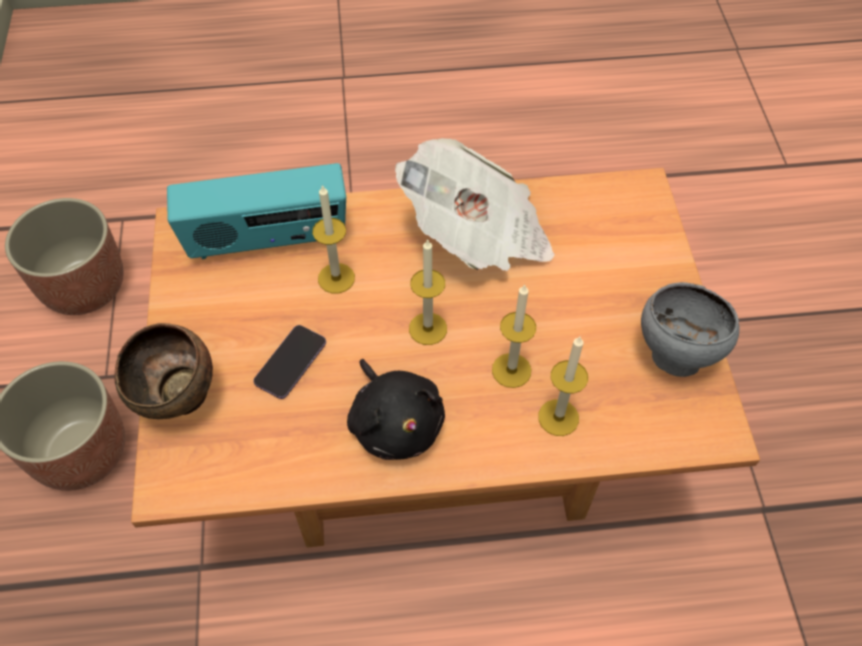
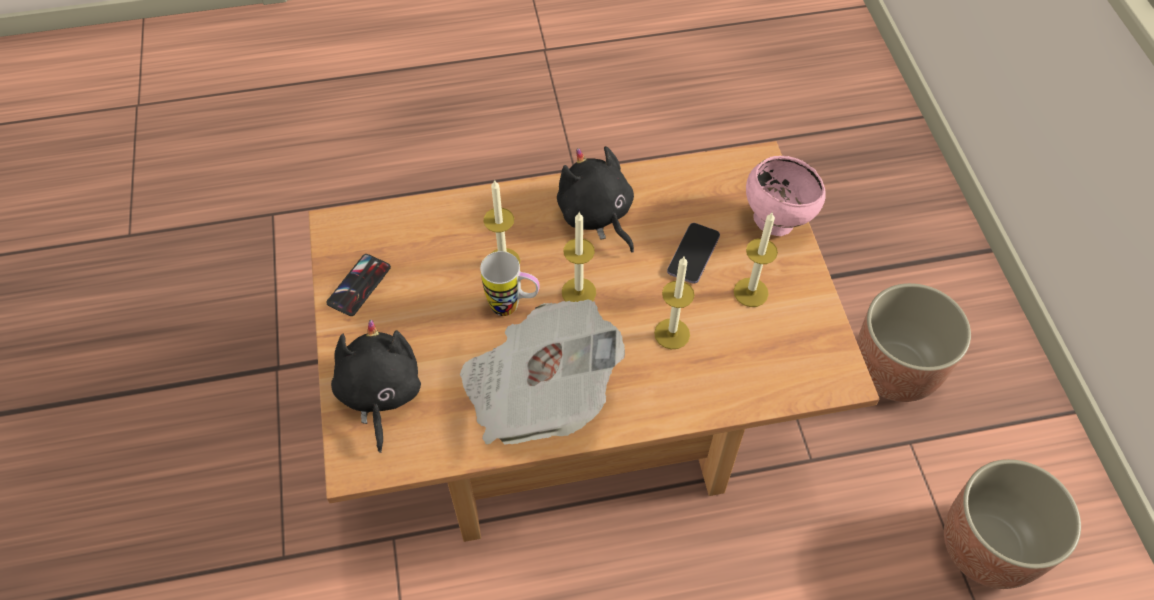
camera: 175 degrees right, 0 degrees up
(179, 399) = (775, 219): brown bowl -> pink bowl
(267, 240) = (750, 369): radio -> none
(500, 318) = (513, 306): none -> mug
(558, 417) = (465, 228): candle -> candle (751, 292)
(631, 243) = (379, 394): none -> black plush toy
(674, 354) = (359, 285): grey bowl -> phone

